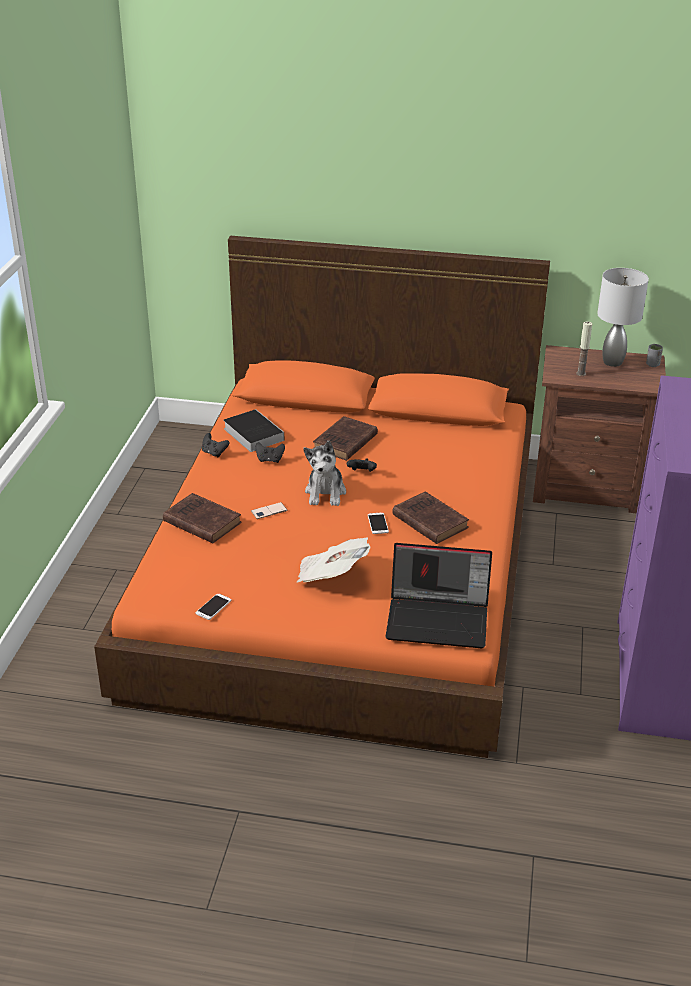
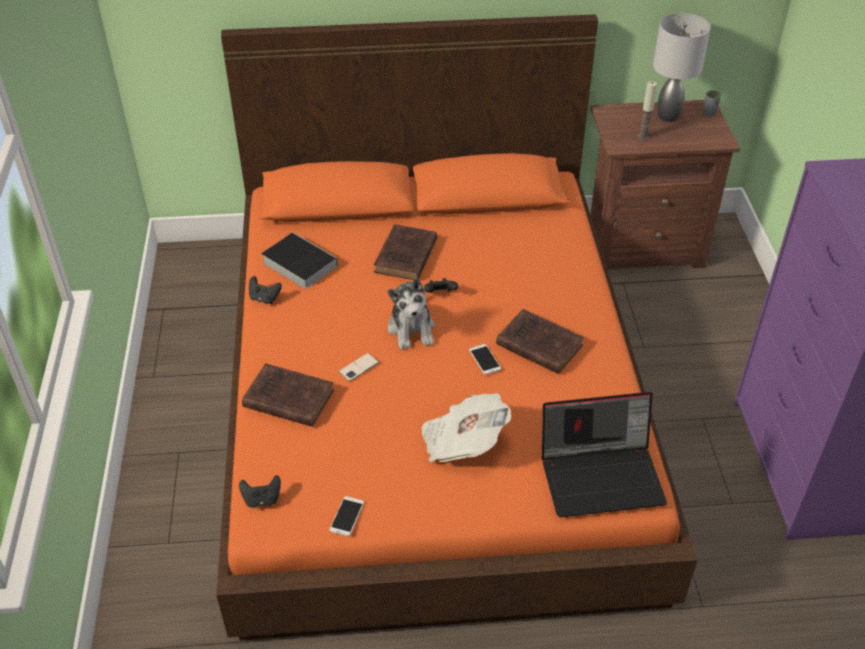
camera: 15 degrees left, 10 degrees up
(270, 460) = (331, 296): black game controller -> black game controller (262, 499)

